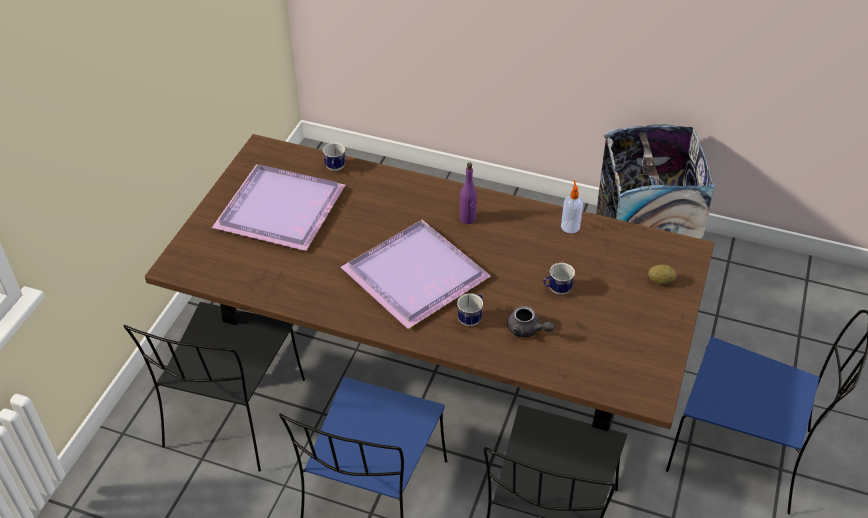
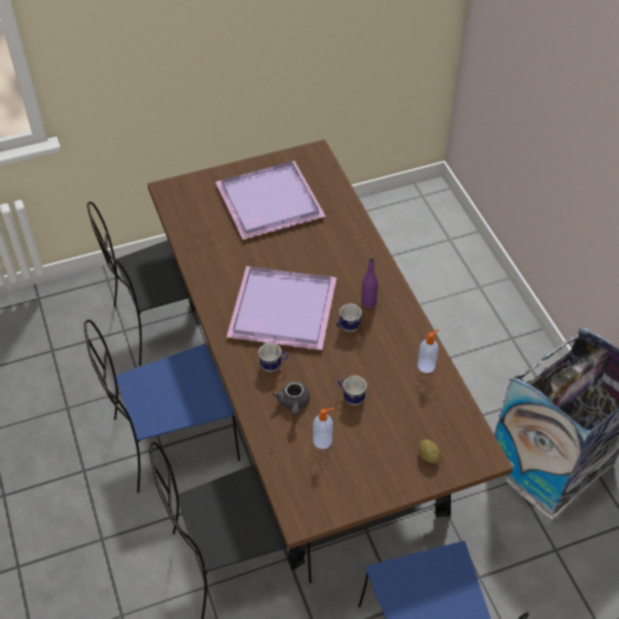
camera: 50 degrees right, 5 degrees up
(335, 169) = (338, 201): mug -> mug (347, 327)
(585, 334) = (323, 440): none -> soap dispenser

